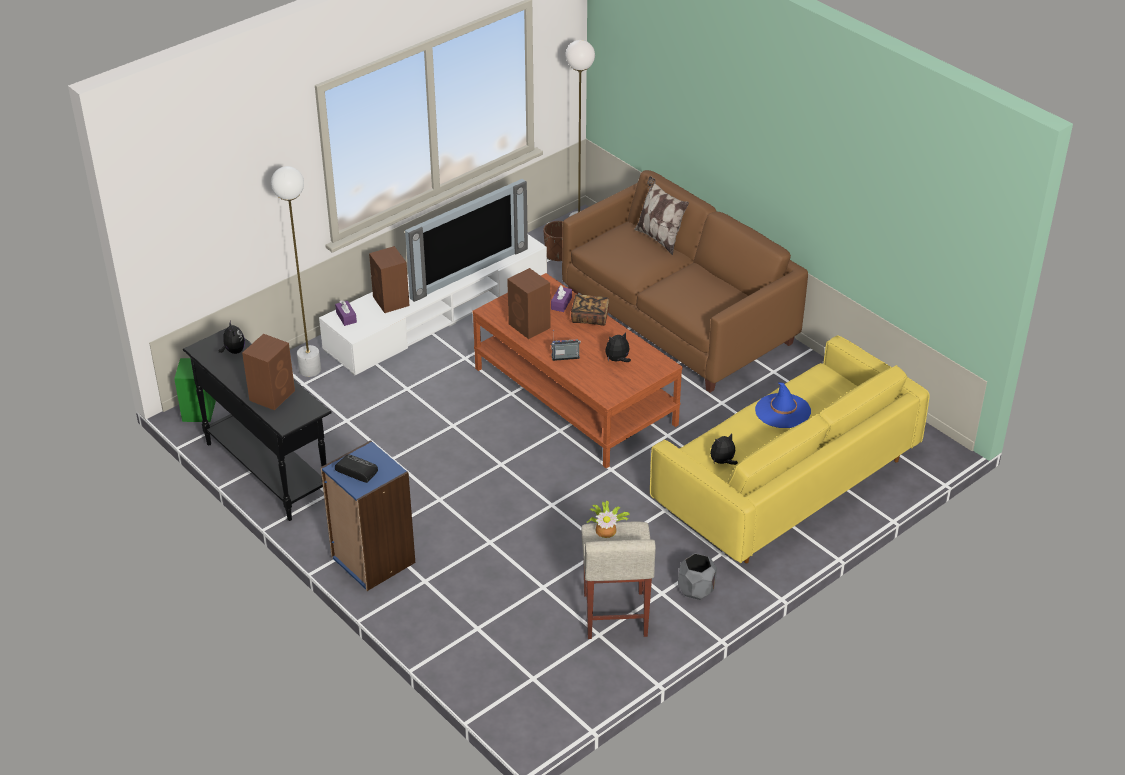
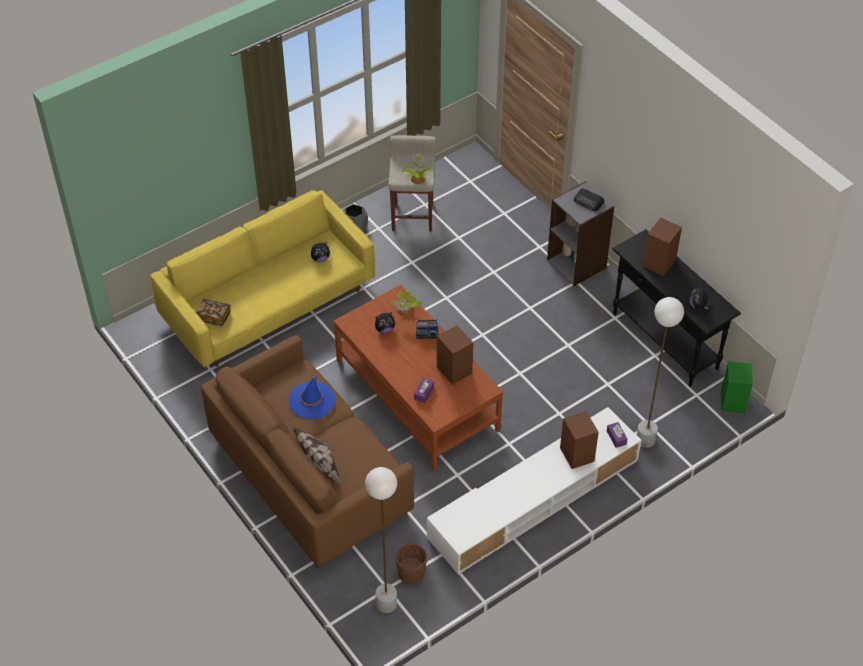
camera: 175 degrees left, 10 degrees up
(372, 560) = (577, 263): blue bookcase -> grey bookcase
(466, 270) = (506, 489): television -> none
(590, 317) = (401, 376): book -> book (214, 317)
(595, 381) = (406, 310): none -> potted plant
(782, 411) = (262, 297): blue hat -> blue hat (312, 400)

